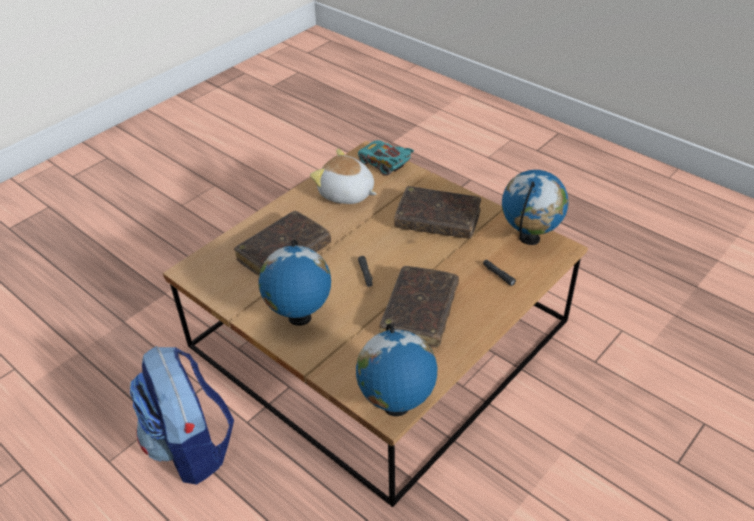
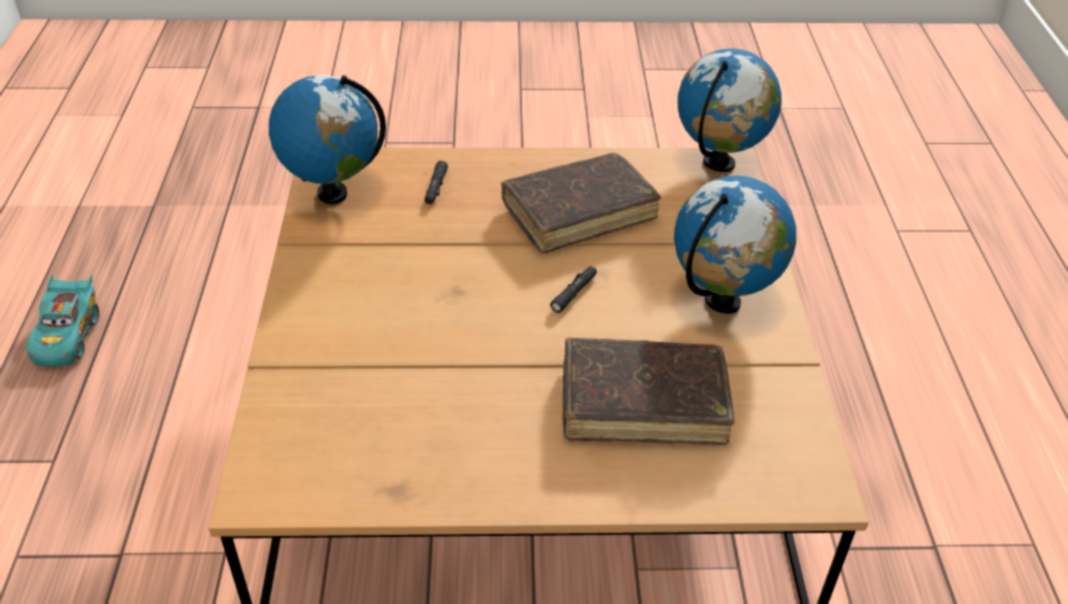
camera: 135 degrees left, 0 degrees up
(192, 447) = (904, 479): backpack -> none
(346, 194) = (420, 432): plush toy -> none
(384, 164) = (278, 440): turquoise toy car -> turquoise toy car (68, 335)
(437, 220) = (379, 290): brown book -> none

